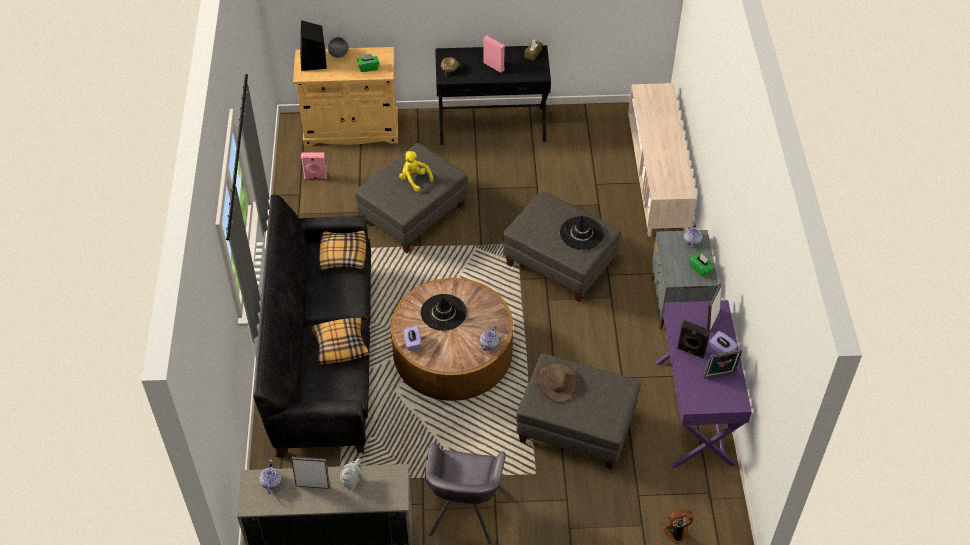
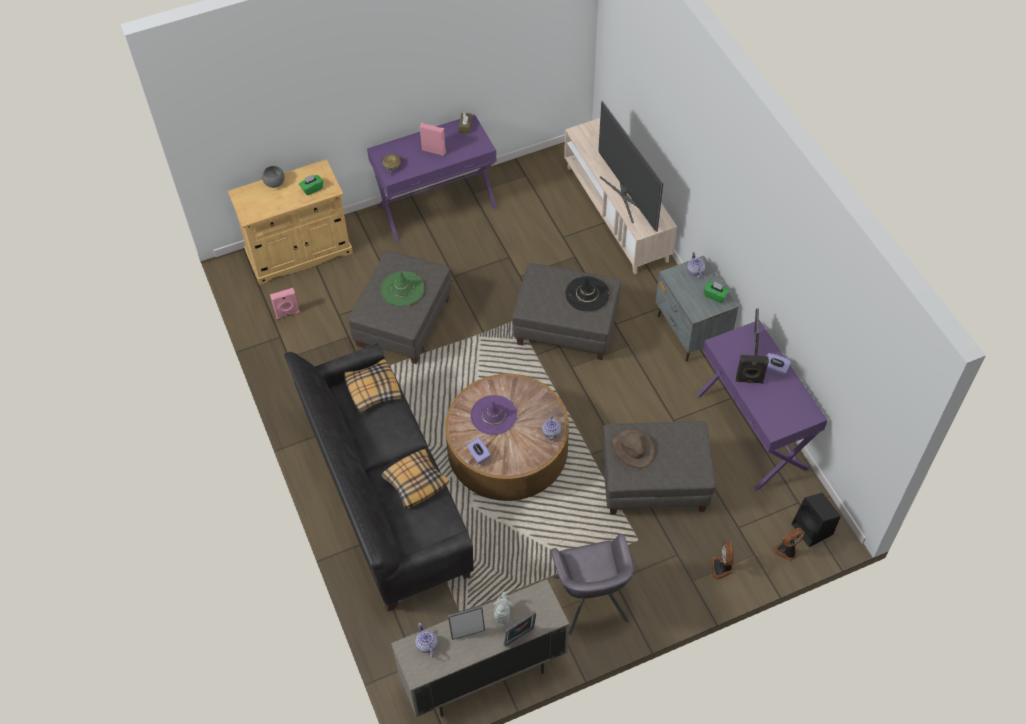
camera: 20 degrees left, 5 degrees up
(313, 62) = (253, 198): black speaker -> black speaker (813, 530)
(414, 179) = (402, 289): yellow plush toy -> green hat
(443, 312) = (493, 415): black hat -> purple hat
(492, 125) = (436, 206): black console table -> purple console table
(604, 527) = (722, 568): none -> fan
(660, 158) = (626, 196): none -> television
(719, 376) = (785, 396): picture frame -> picture frame (520, 638)

